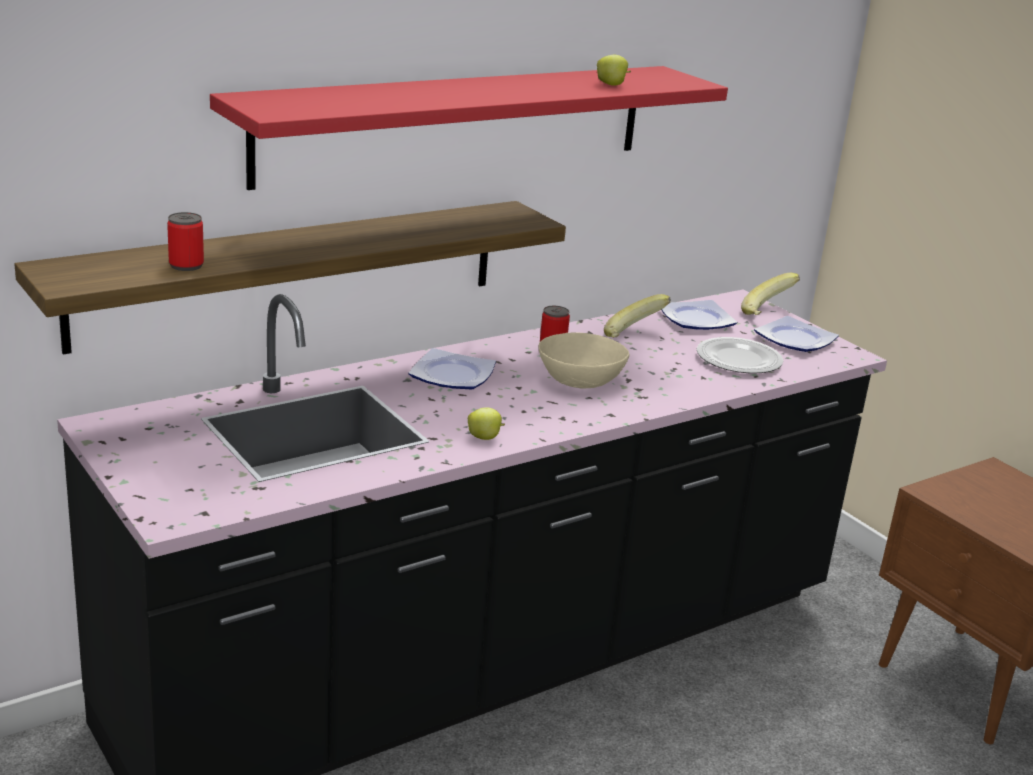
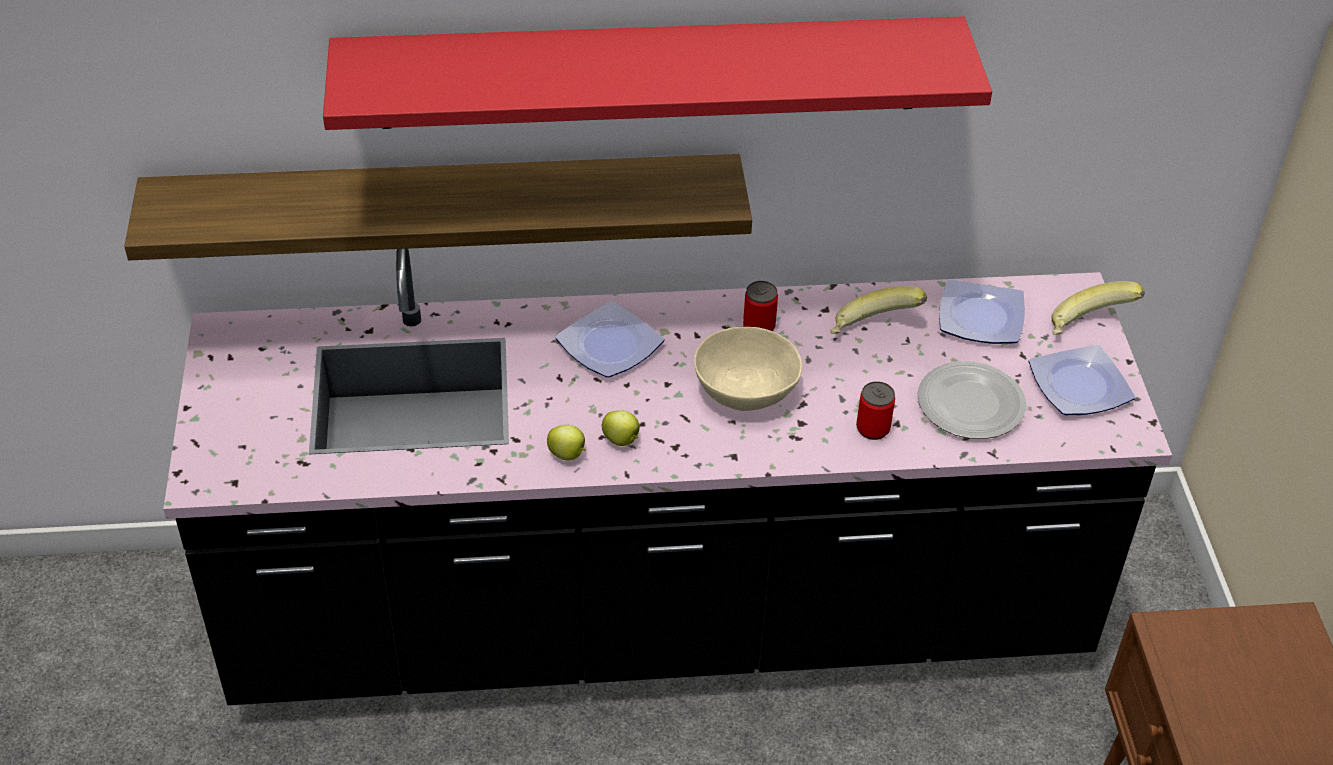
camera: 30 degrees right, 20 degrees up
(186, 265) = (285, 216): can -> can (873, 428)
(611, 85) = (829, 68): apple -> apple (622, 440)

